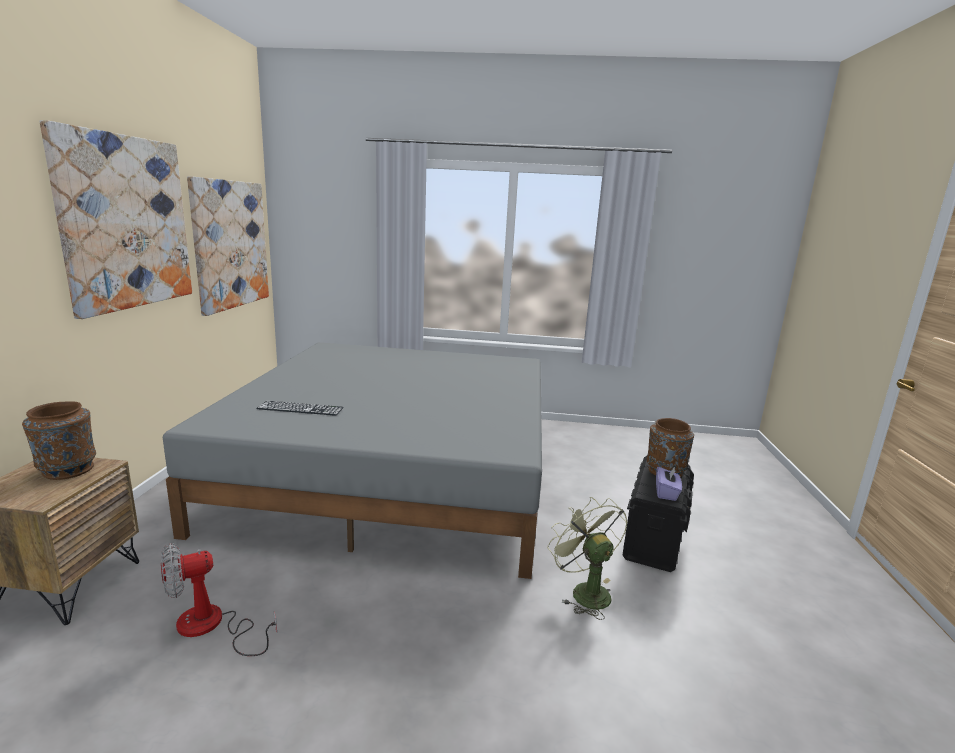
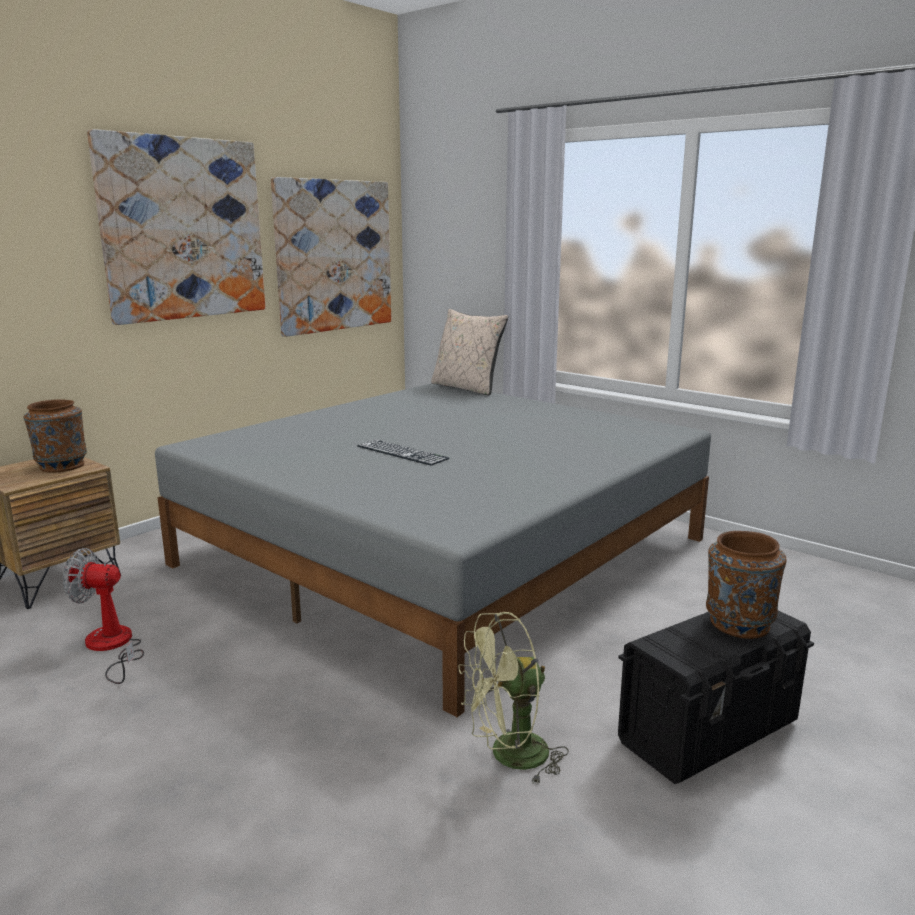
camera: 35 degrees right, 0 degrees up
(300, 408) = (301, 445): keyboard -> keyboard (402, 452)
(350, 344) = (467, 388): none -> beige pillow
(584, 591) = (509, 757): green fan -> green fan turned 120 degrees counterclockwise
(666, 493) = (692, 650): purple tissue box -> none

